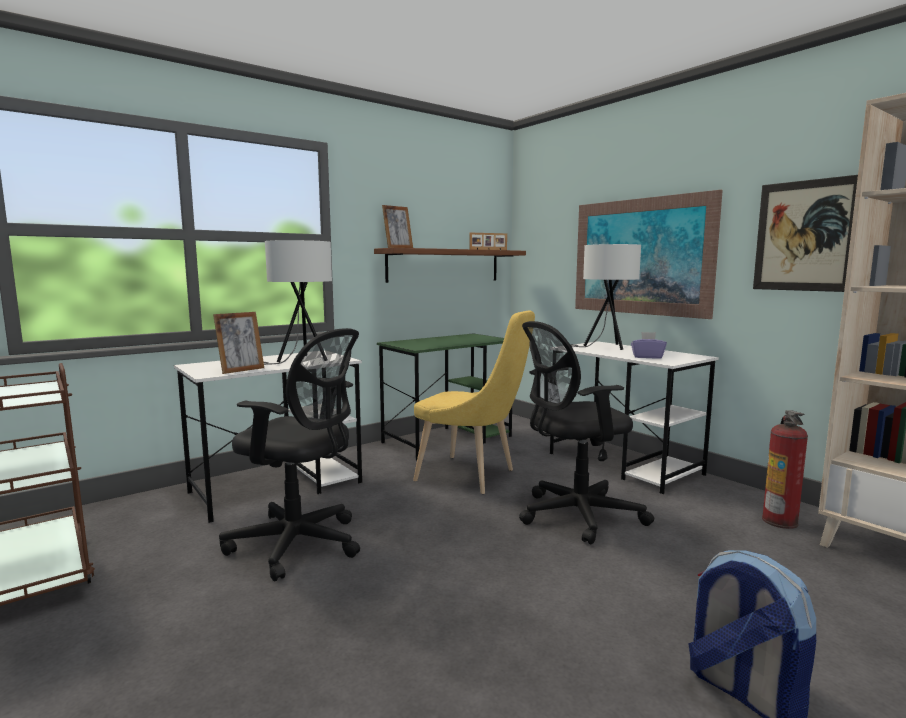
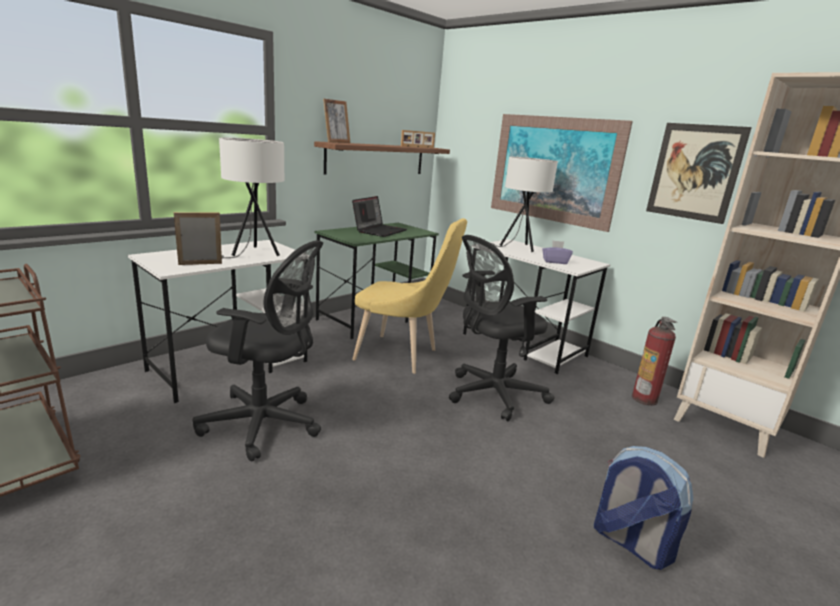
camera: 10 degrees left, 10 degrees up
(241, 370) = (200, 265): picture frame -> picture frame turned 150 degrees counterclockwise
(448, 340) = (379, 230): none -> laptop

